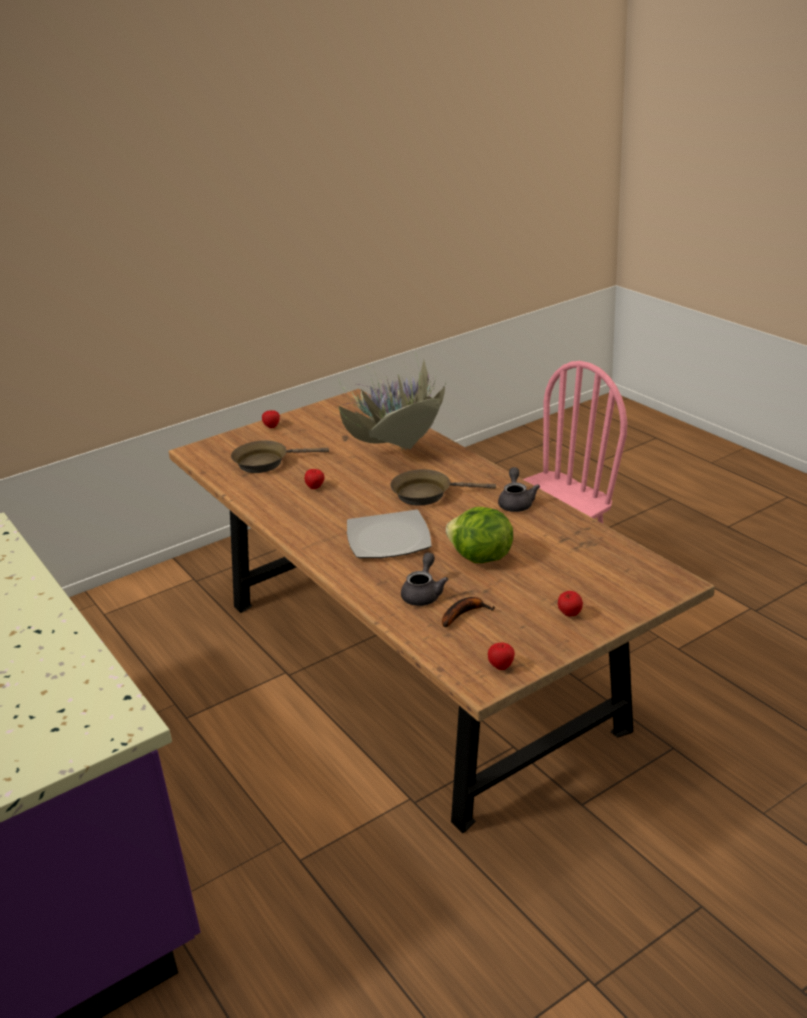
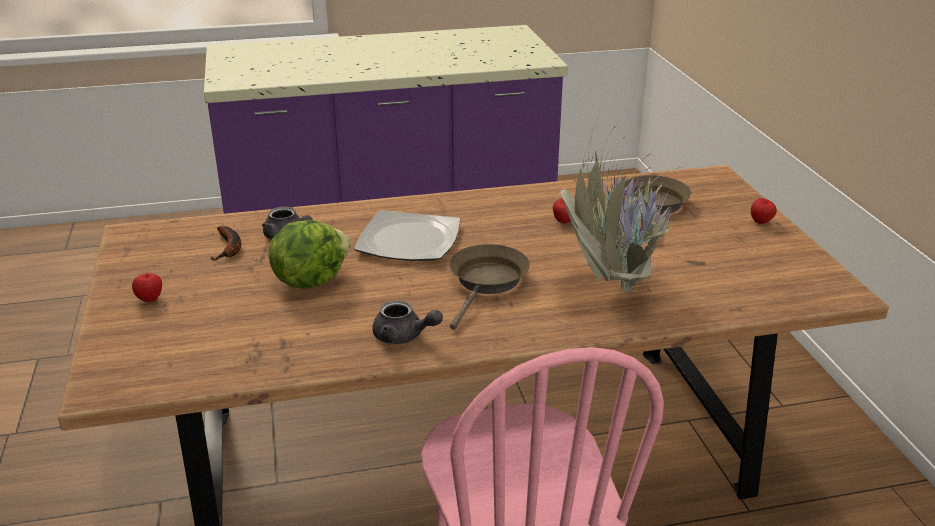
camera: 110 degrees right, 0 degrees up
(501, 667) = (135, 246): apple -> none

